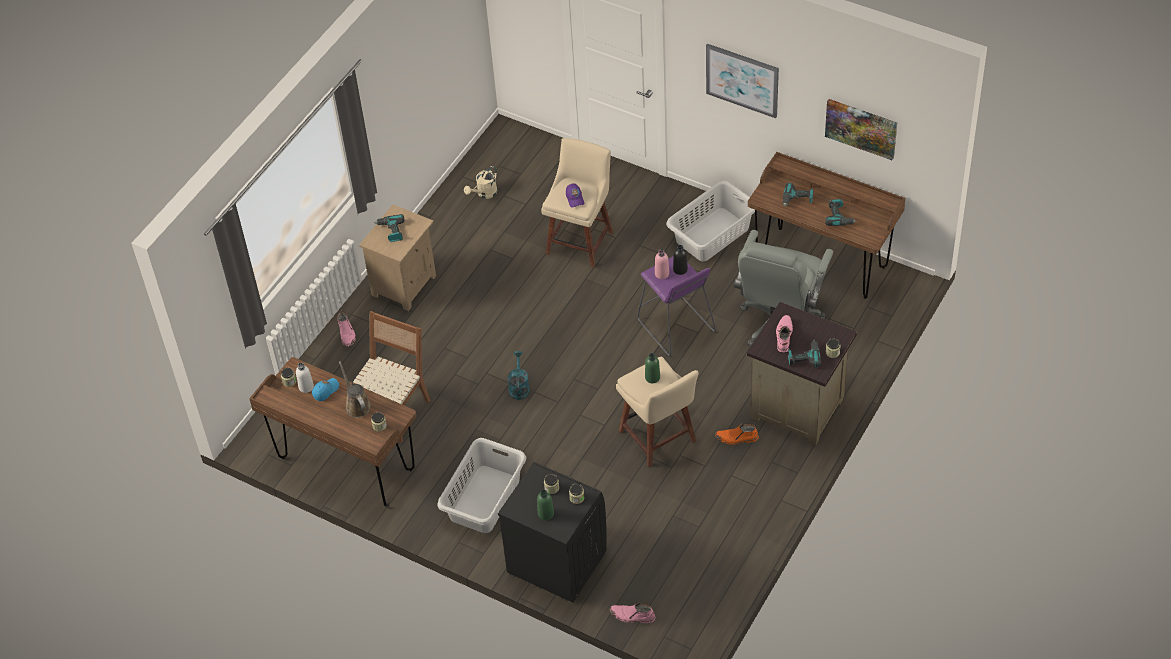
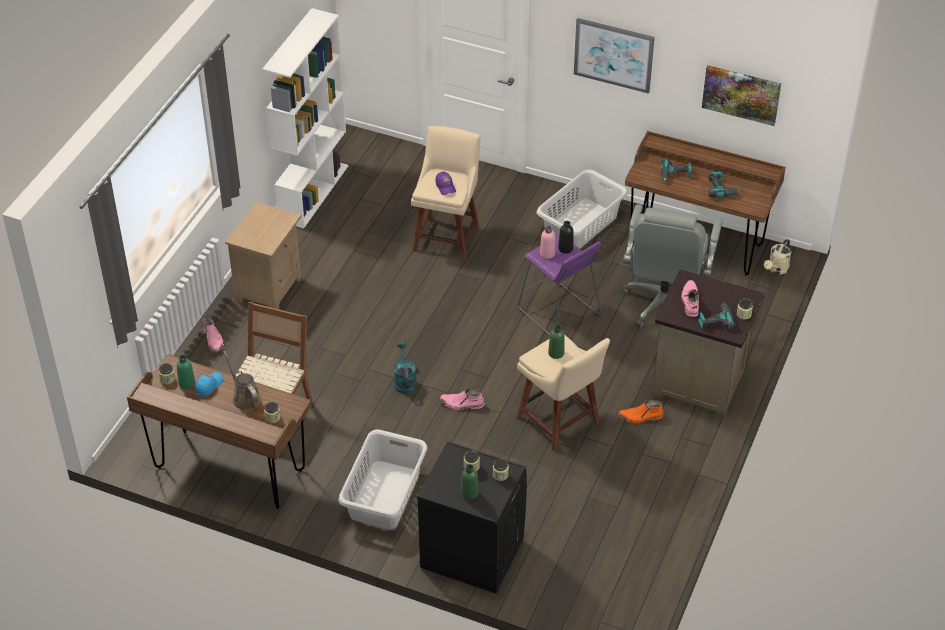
camera: 10 degrees left, 5 degrees down
(306, 387) = (187, 383): white bottle -> green bottle
(391, 231) = (257, 227): power drill -> none
(459, 186) = (313, 192): none -> white bookcase
(484, 194) = (340, 198): beige watering can -> beige watering can (776, 269)
(632, 616) = (562, 603): pink boot -> pink boot (462, 404)

